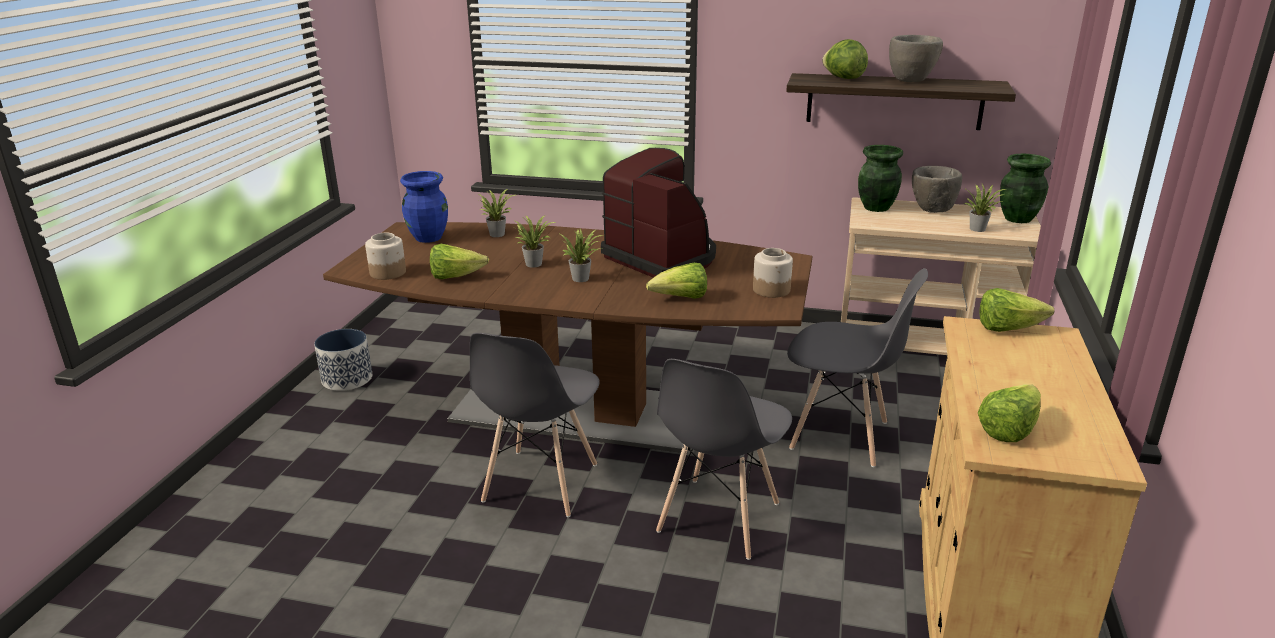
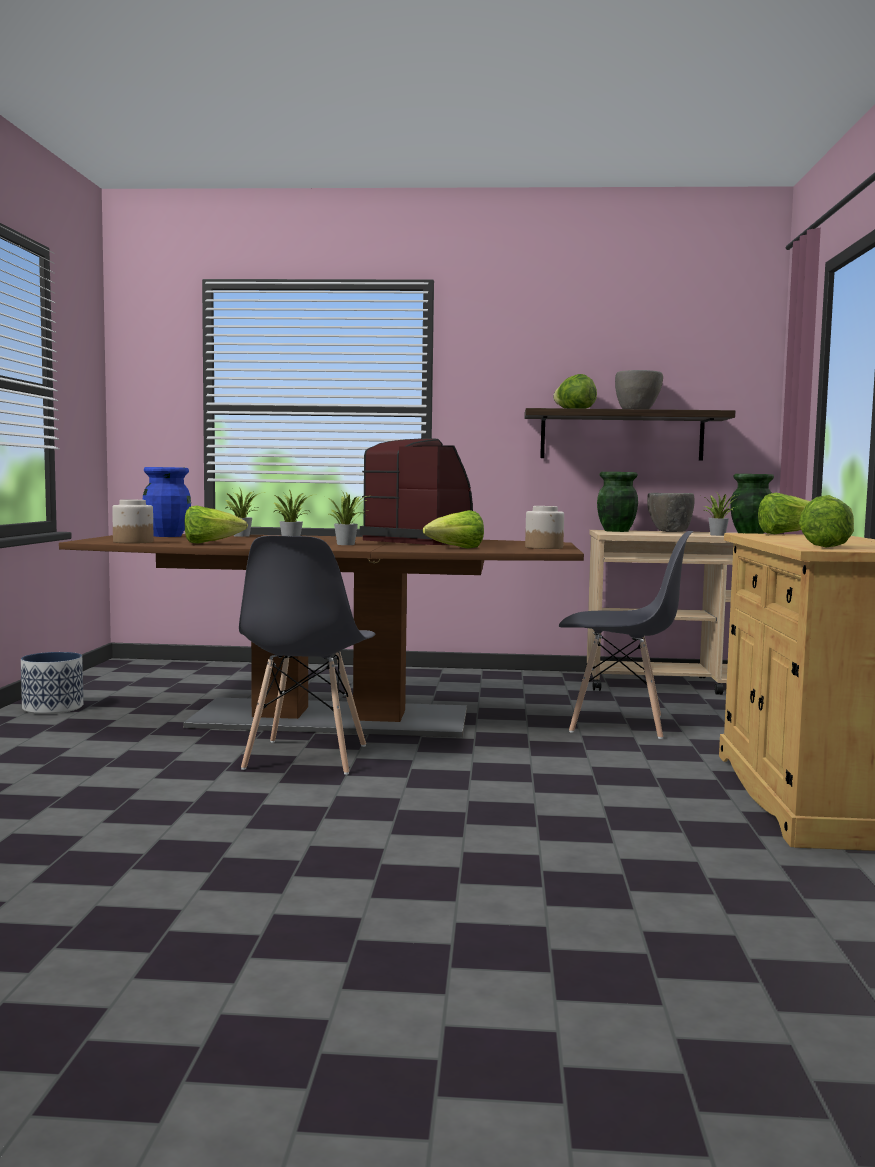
camera: 10 degrees left, 20 degrees down
(718, 518) = (514, 769): grey chair -> none

